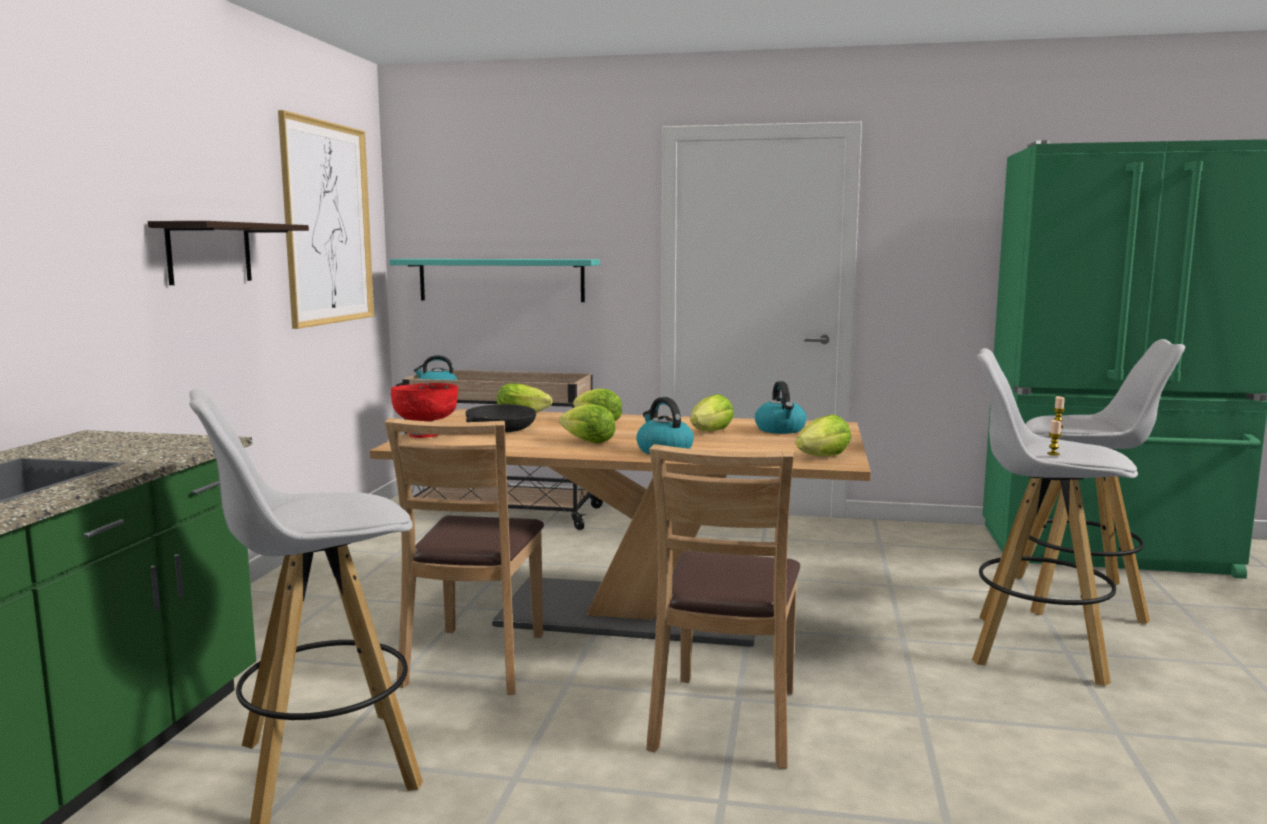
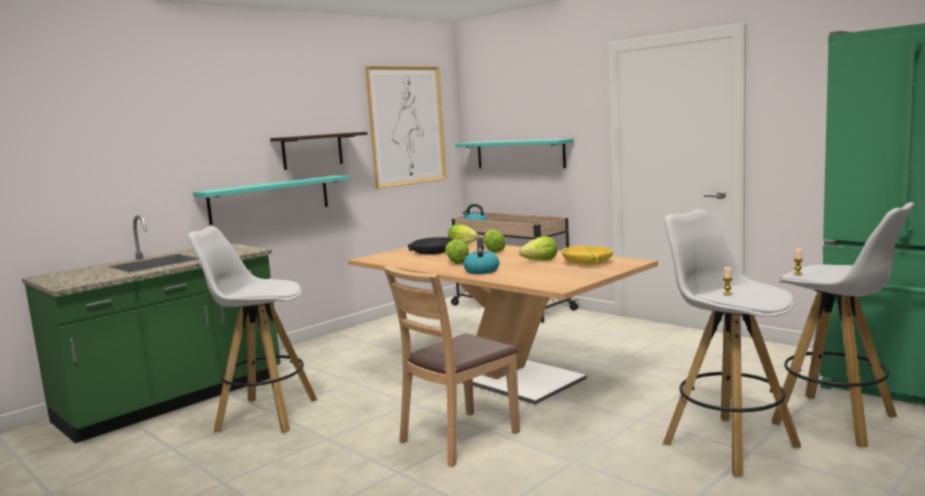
camera: 35 degrees right, 0 degrees up
(148, 341) = (270, 199): none -> turquoise shelf
(426, 435) = (390, 253): red bowl -> none
(475, 661) = (385, 383): brown chair -> none
(780, 430) = (587, 262): kettle -> yellow bowl
(823, 457) = (560, 282): lettuce -> none

